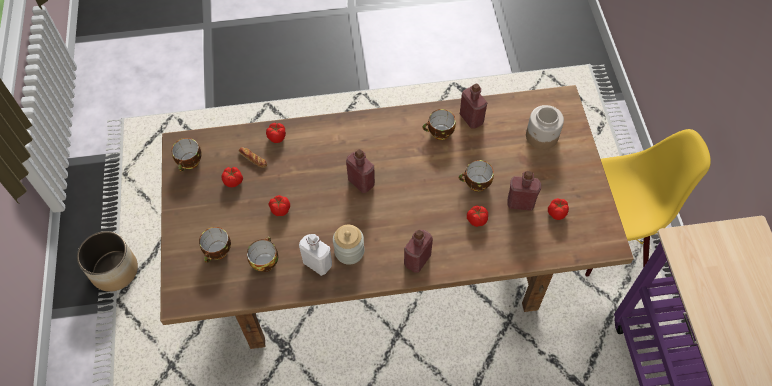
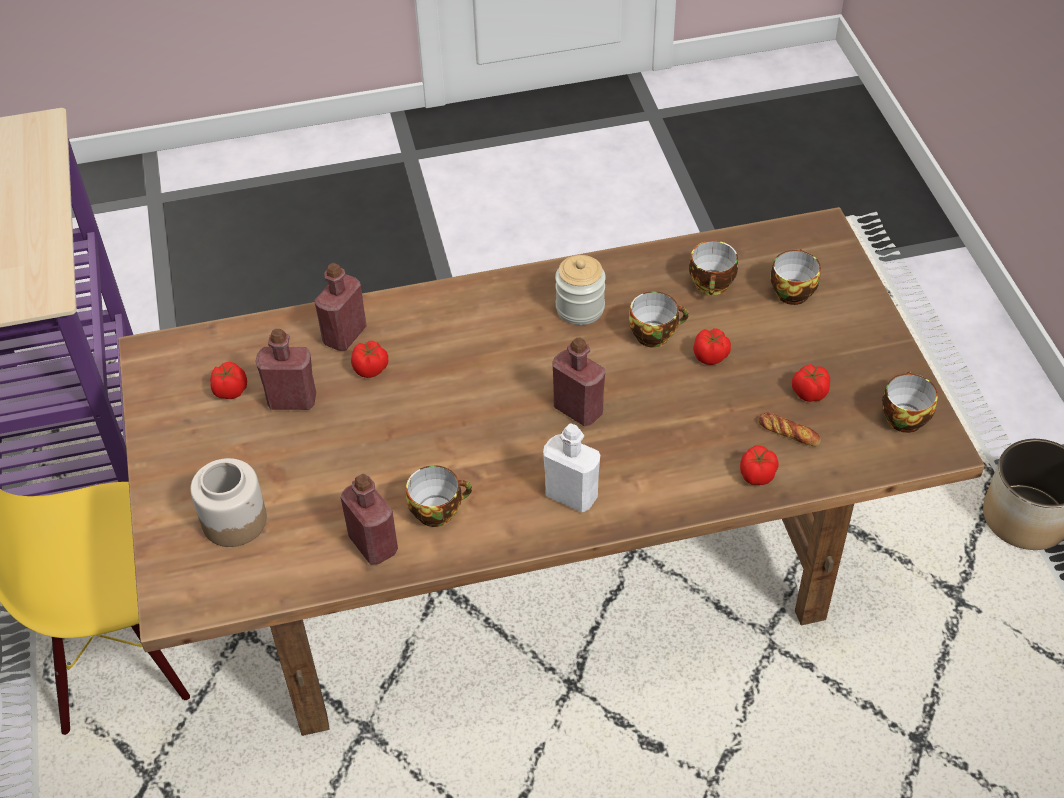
camera: 175 degrees right, 10 degrees down
(317, 263) = (627, 289): white bottle -> white bottle (571, 495)
(417, 260) = (469, 306): red bottle -> red bottle (344, 335)
(476, 184) = (369, 424): cup -> cup (655, 334)

